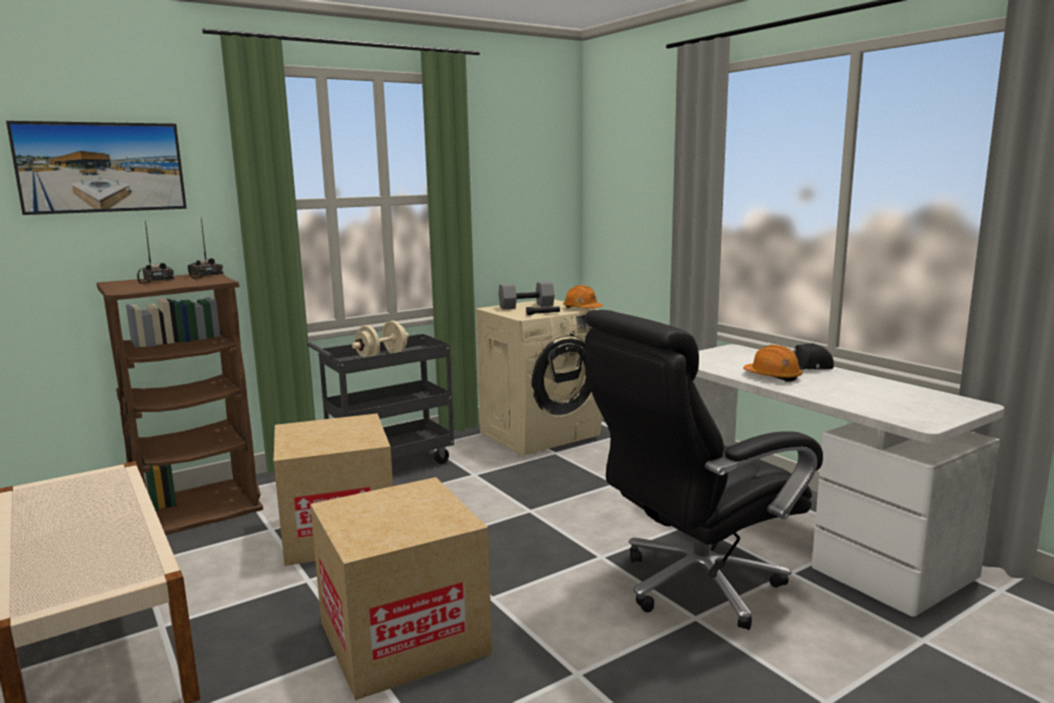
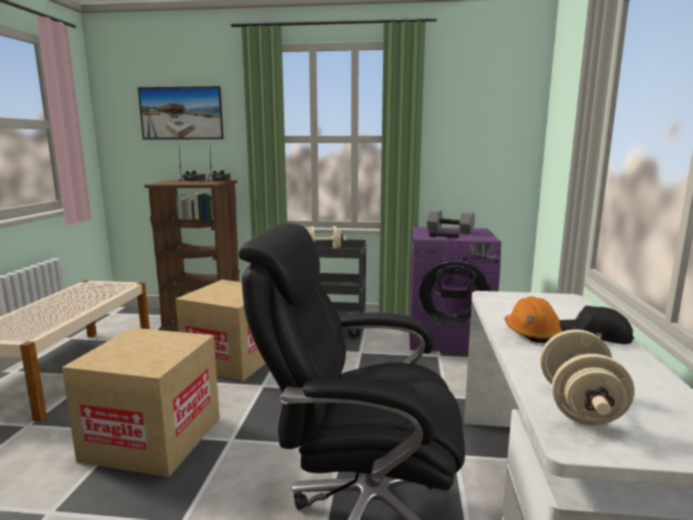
camera: 40 degrees right, 0 degrees up
(540, 436) = (448, 340): beige washing machine -> purple washing machine
(582, 309) = (486, 239): orange hard hat -> none
(888, 407) = (579, 406): none -> beige dumbbell

